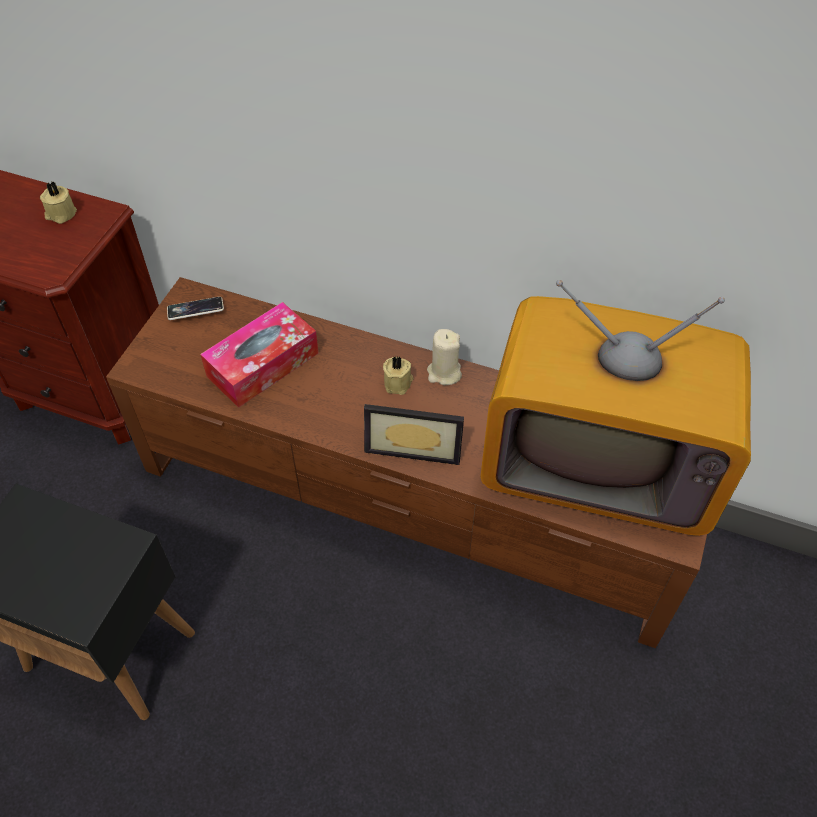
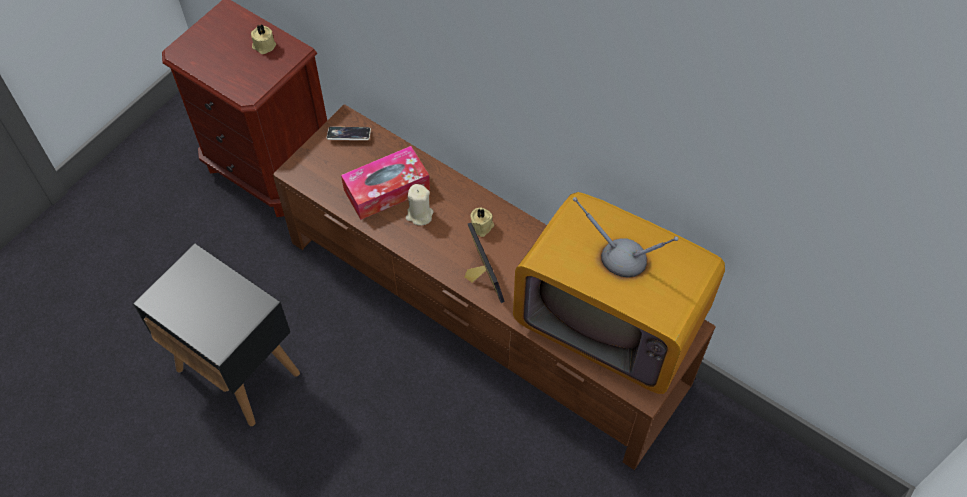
camera: 15 degrees right, 5 degrees up
(414, 444) = (478, 277): picture frame -> picture frame turned 135 degrees counterclockwise
(444, 373) = (518, 226): beige candle -> beige candle (419, 215)

